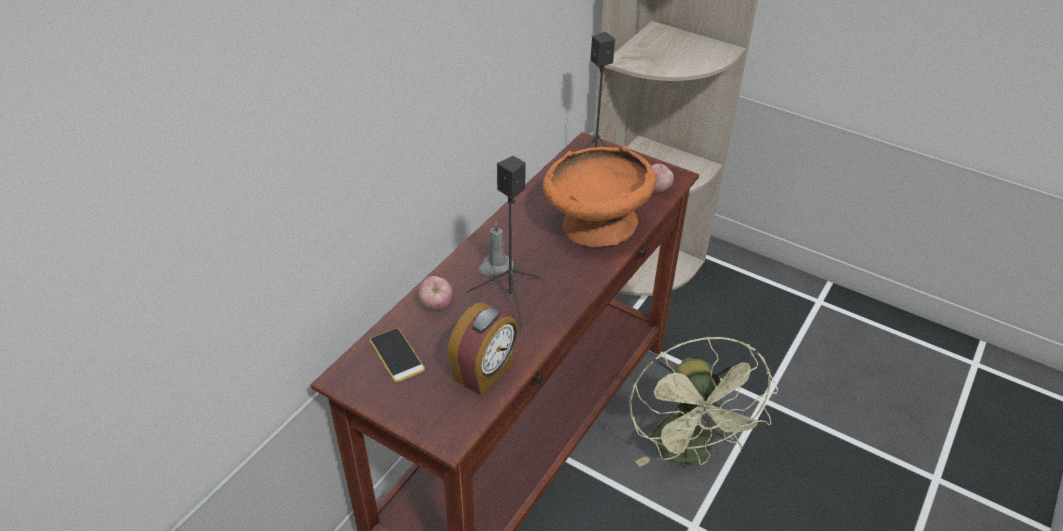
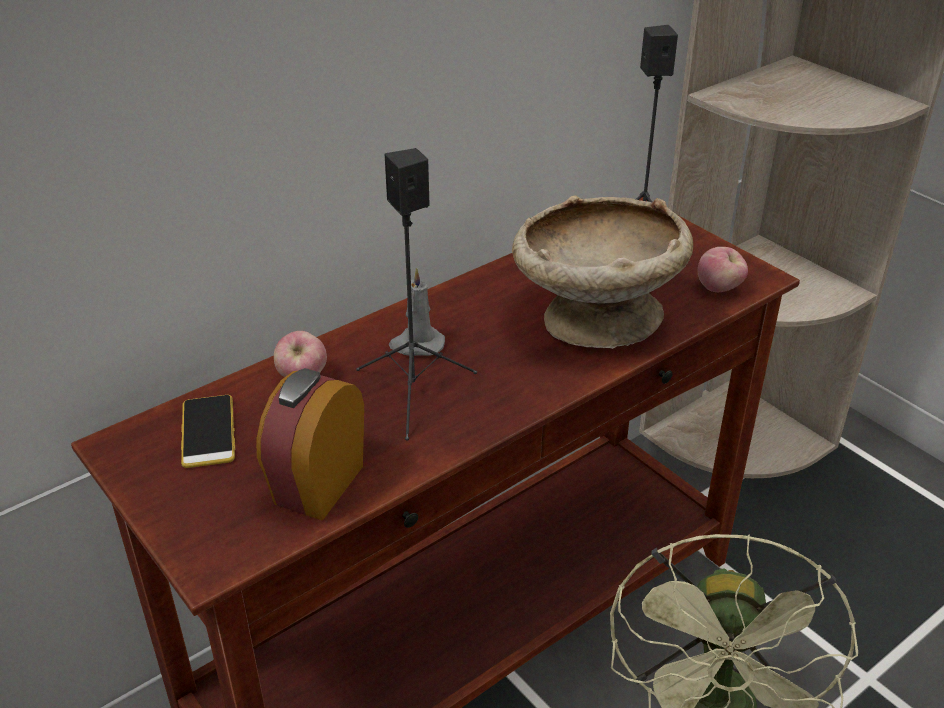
camera: 20 degrees right, 5 degrees down
(484, 372) = (317, 484): alarm clock -> alarm clock turned 150 degrees clockwise
(594, 228) = (593, 322): orange bowl -> beige bowl

